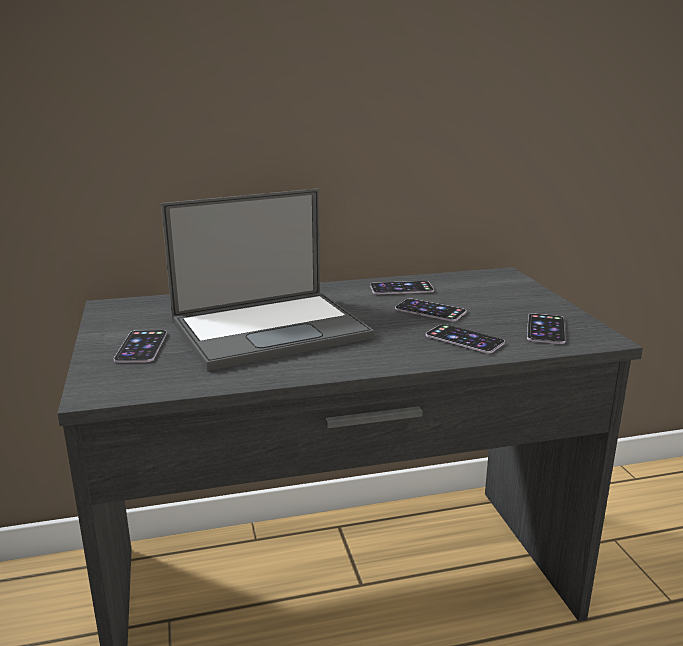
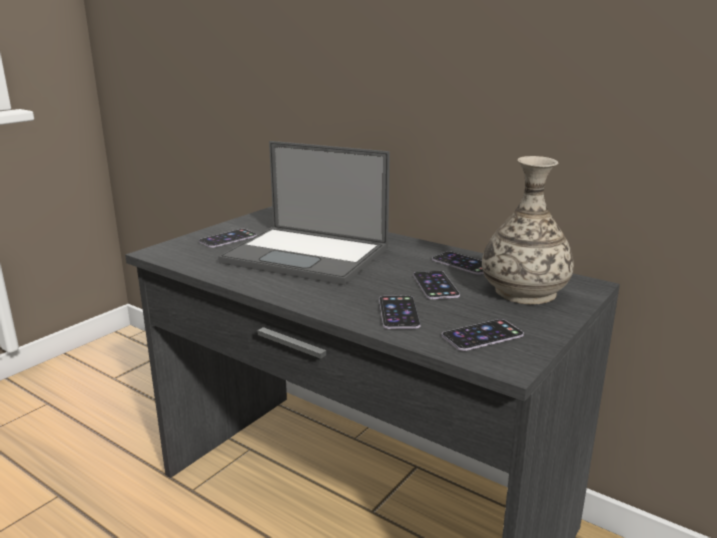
camera: 50 degrees right, 0 degrees up
(488, 292) = (524, 292): none -> vase

